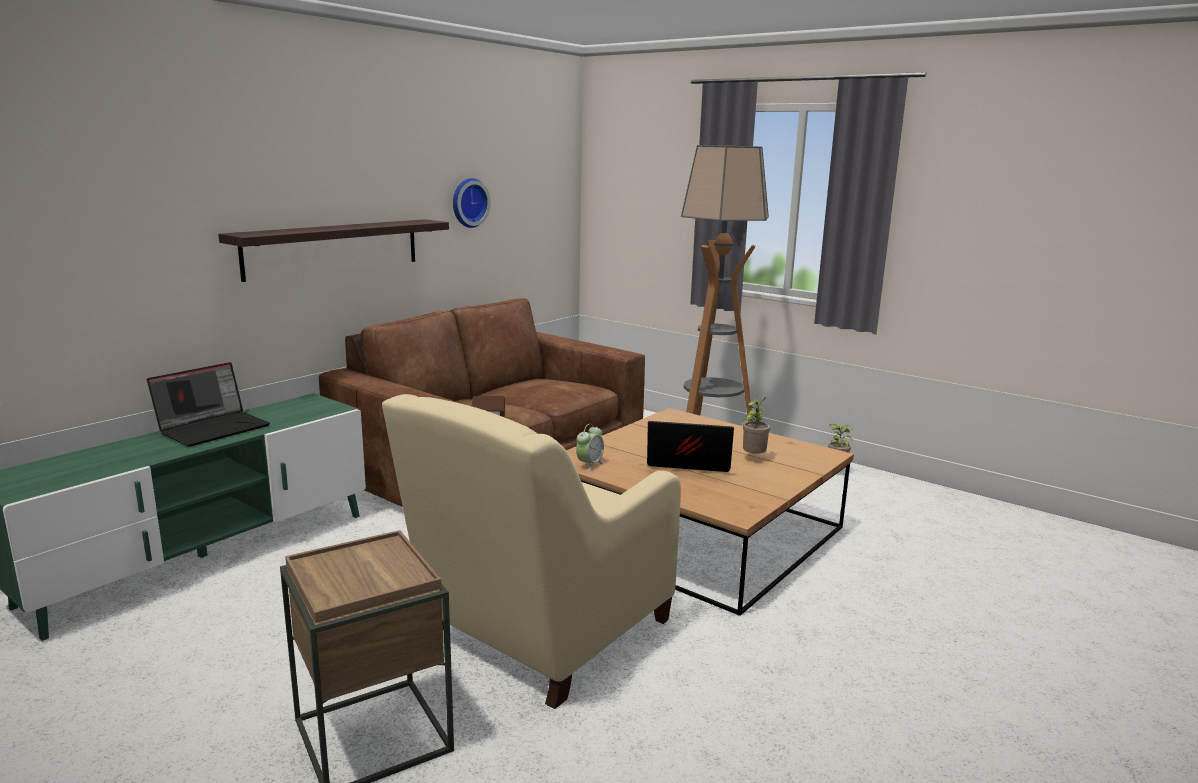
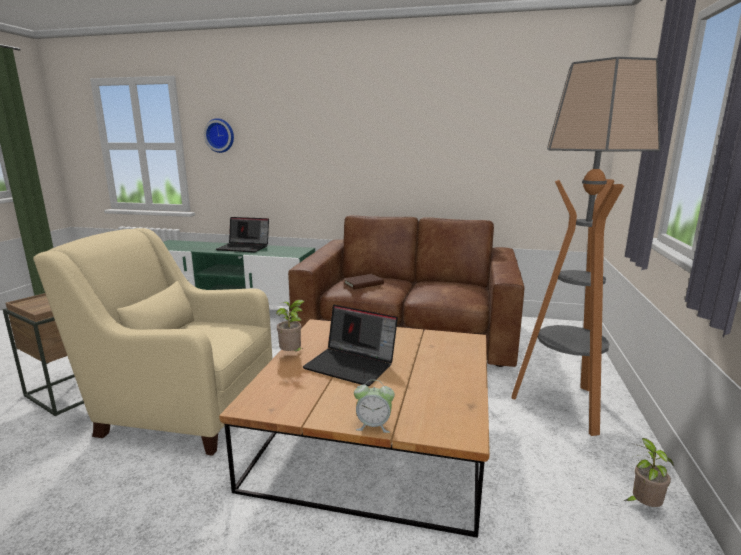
camera: 65 degrees right, 0 degrees up
(334, 248) = (352, 166): shelf -> none
(468, 202) = (467, 142): wall clock -> wall clock (220, 135)
(589, 465) = (314, 333): alarm clock -> alarm clock (373, 425)
(687, 463) = (352, 365): laptop -> laptop turned 135 degrees clockwise
(753, 458) = (399, 392): potted plant -> potted plant (292, 354)

